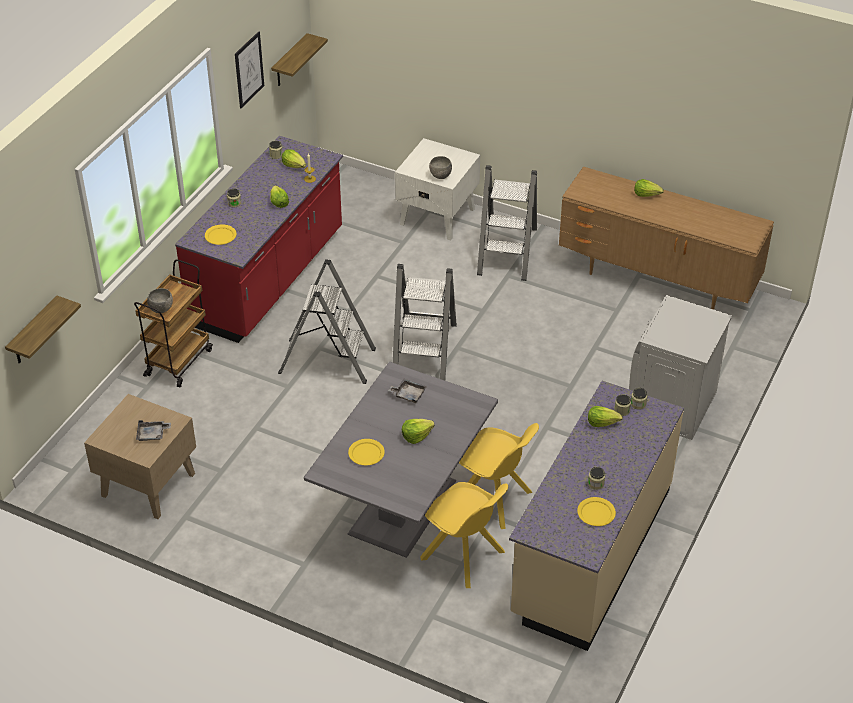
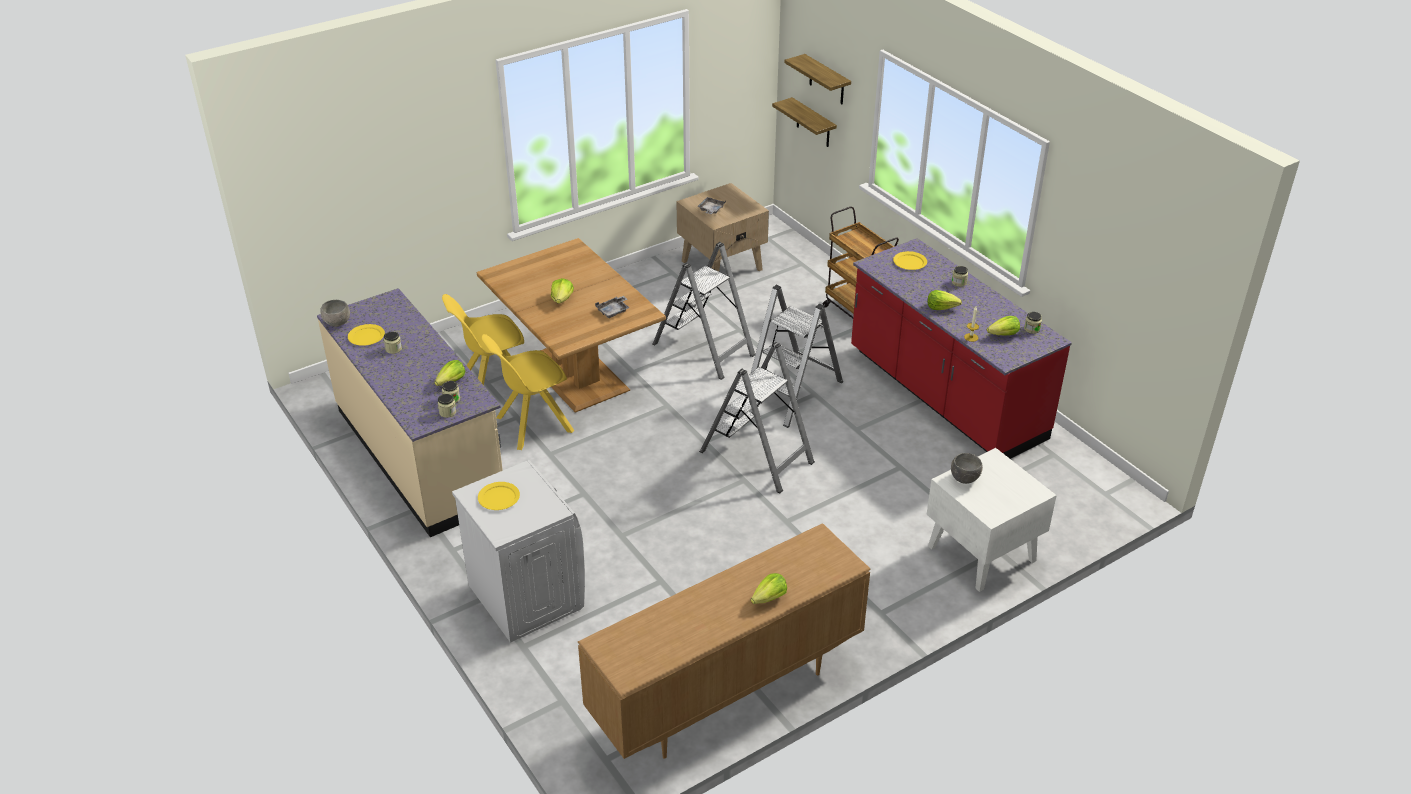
camera: 120 degrees right, 5 degrees down
(161, 309) = (855, 239): grey bowl -> grey bowl (338, 323)
(249, 70) = (1092, 241): picture -> none
(290, 61) = (1156, 323): shelf -> shelf (827, 80)
(366, 453) = (569, 270): yellow plate -> yellow plate (498, 498)
(404, 507) = (575, 374): grey dining table -> brown dining table
(507, 250) = (877, 585): grey step ladder -> grey step ladder (704, 350)

